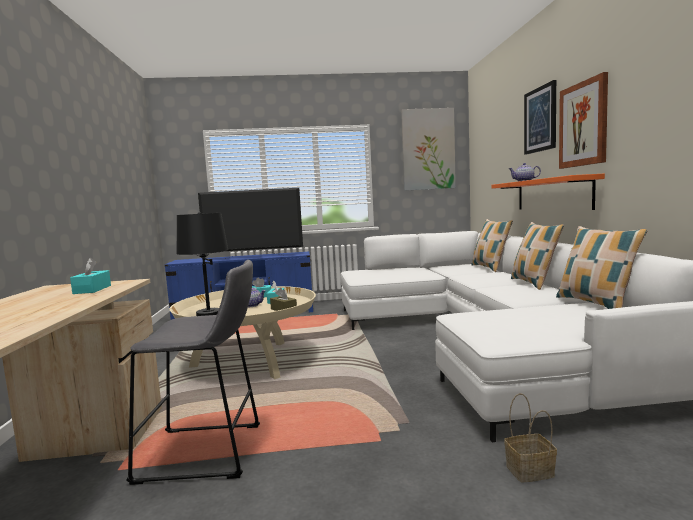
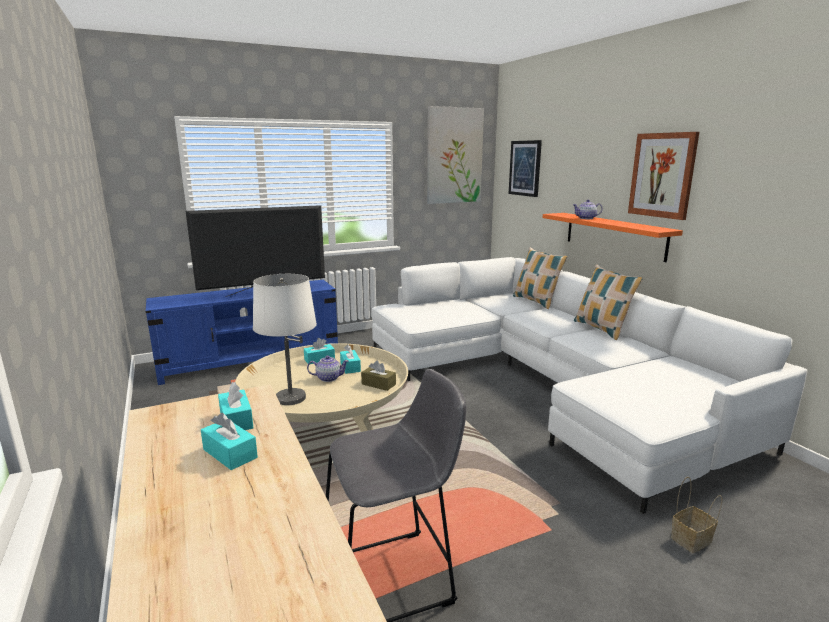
camera: 20 degrees left, 10 degrees up
(55, 300) = (230, 453): none -> turquoise tissue box
(208, 314) = (290, 398): black table lamp -> white table lamp
(540, 119) = (606, 154): picture -> picture (525, 168)
(595, 303) = (680, 360): pillow -> none

